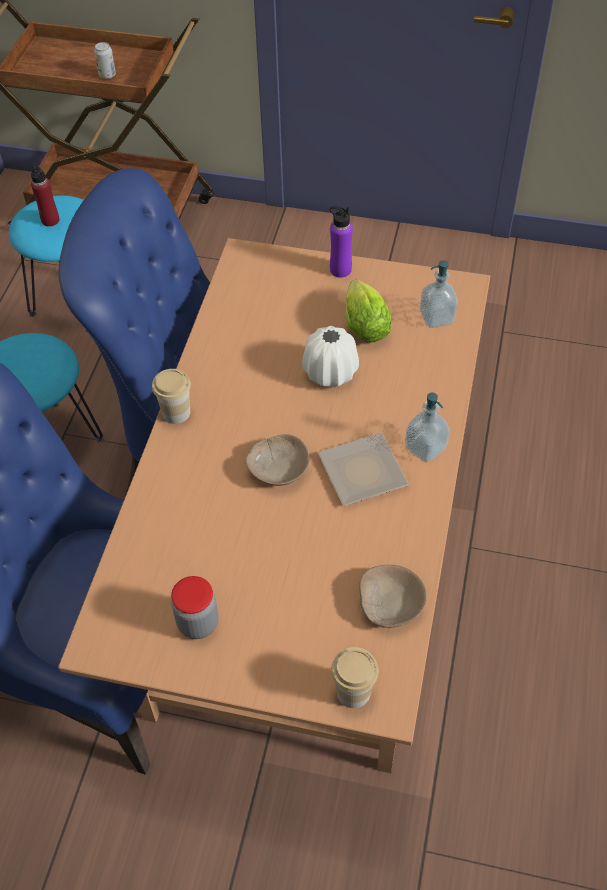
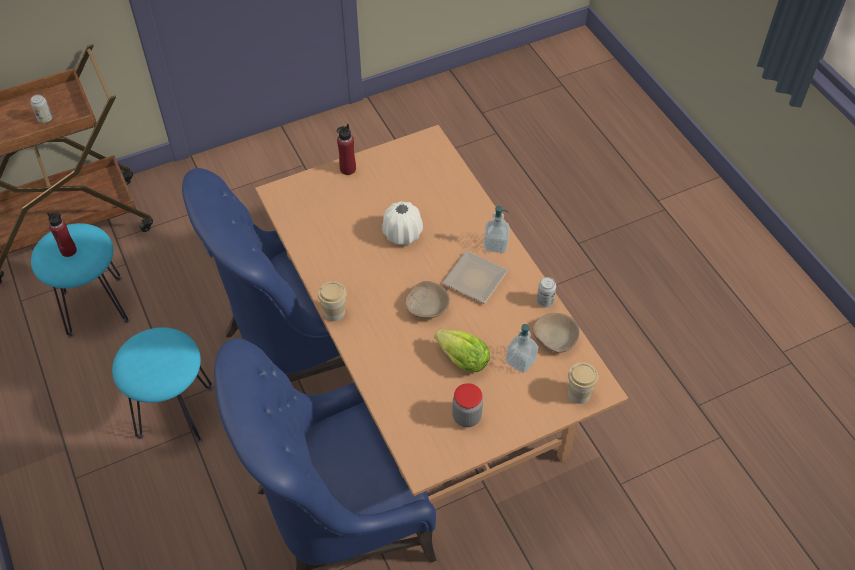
camera: 40 degrees left, 0 degrees up
(340, 270) = (347, 169): purple bottle -> red bottle
(363, 324) = (393, 194): lettuce -> lettuce (460, 358)
(420, 551) = (545, 301): none -> can
(437, 317) = (432, 166): soap dispenser -> soap dispenser (520, 361)

